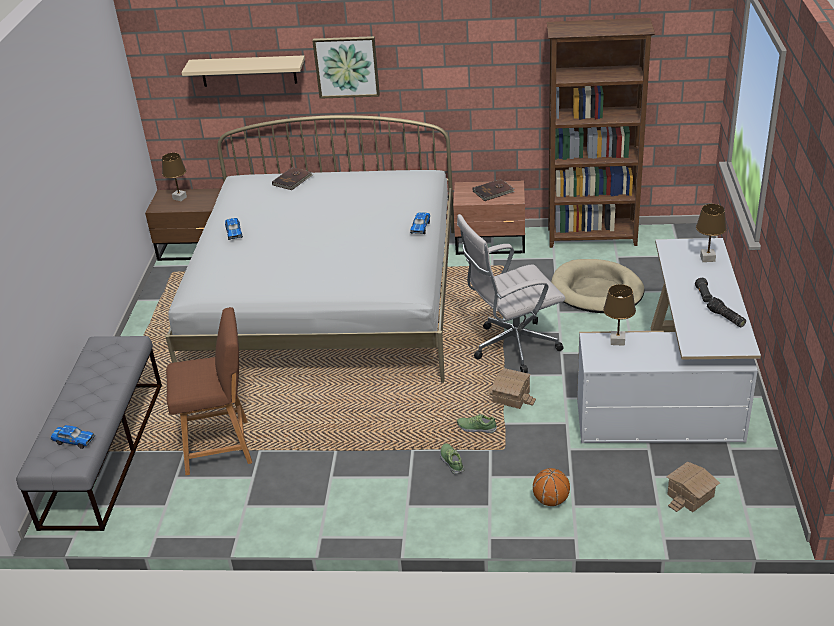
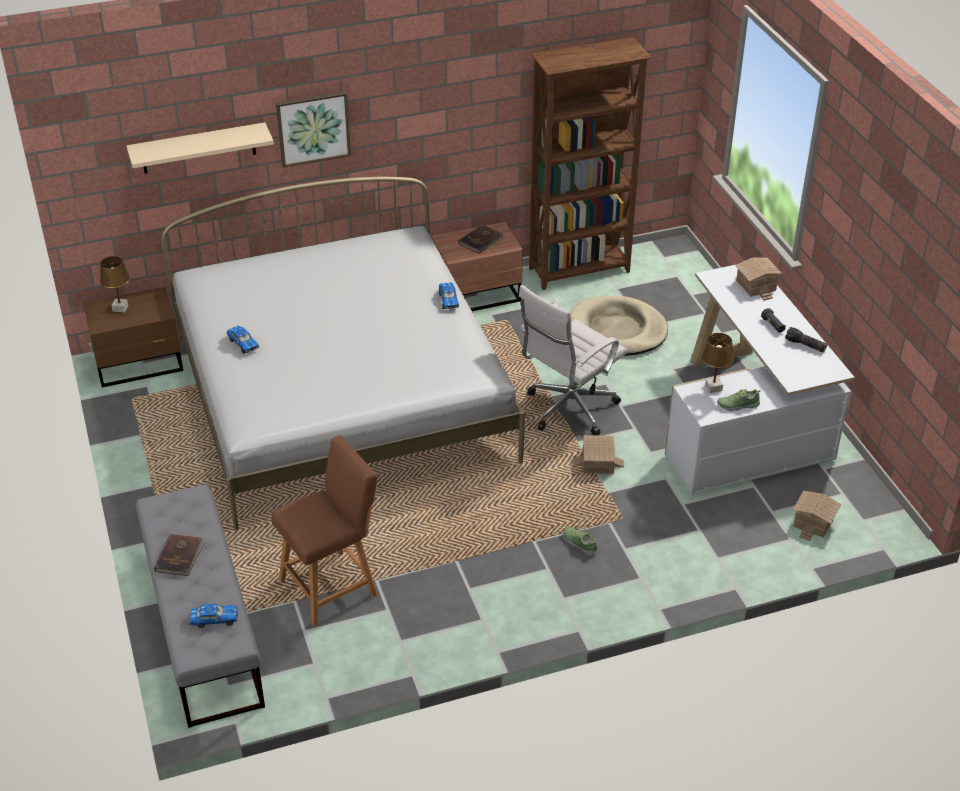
camera: 25 degrees left, 5 degrees up
(293, 180) = (265, 266): brown book -> brown book (180, 556)
(476, 428) = (583, 503): shoe -> shoe (737, 405)
(551, 500) = (694, 558): basketball -> none
(707, 259) = (755, 285): brown table lamp -> toy house

